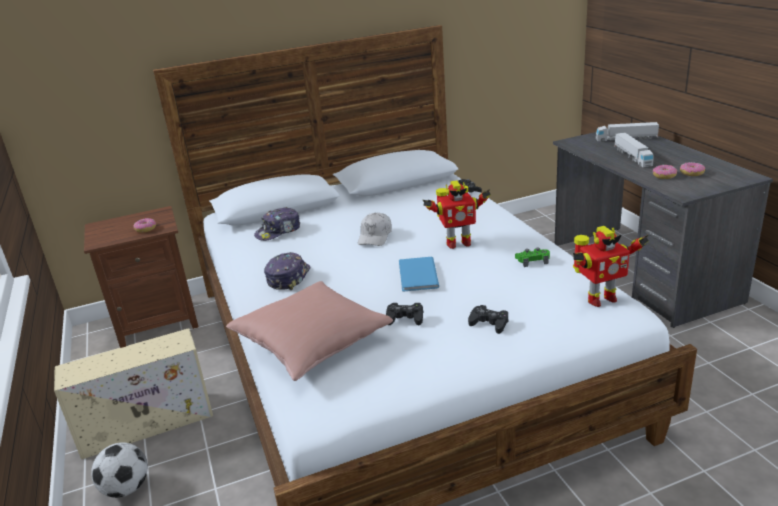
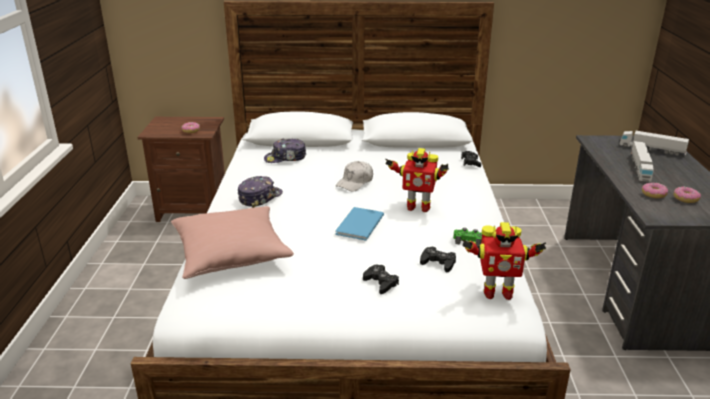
camera: 20 degrees right, 0 degrees up
(126, 488) = (90, 327): football -> none
(149, 423) = (136, 285): beige storage box -> none
(405, 318) = (316, 257): black game controller -> black game controller (438, 263)

